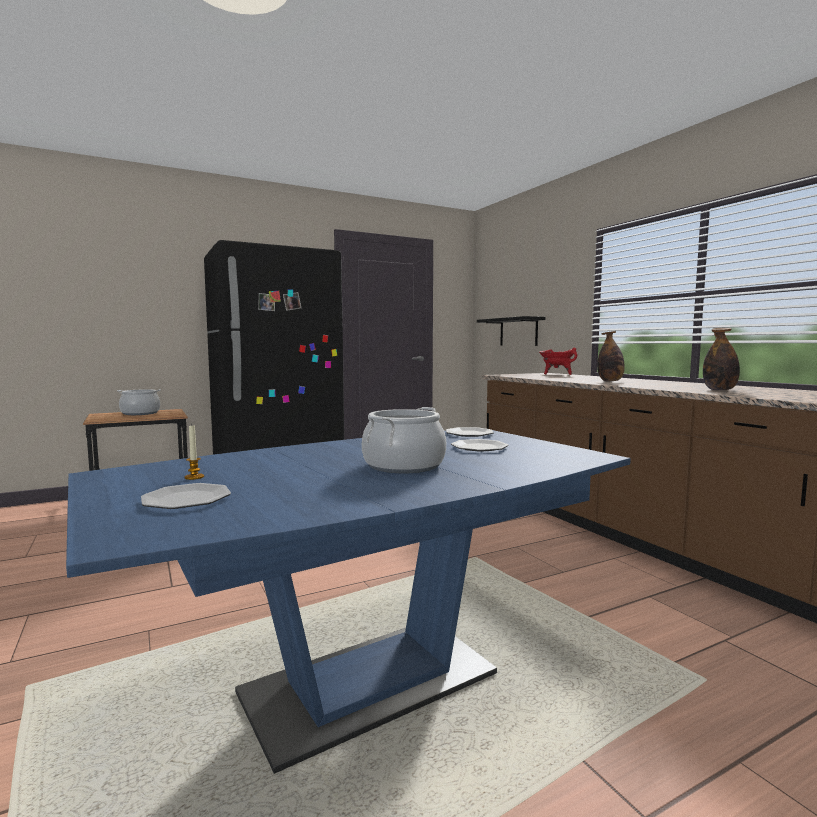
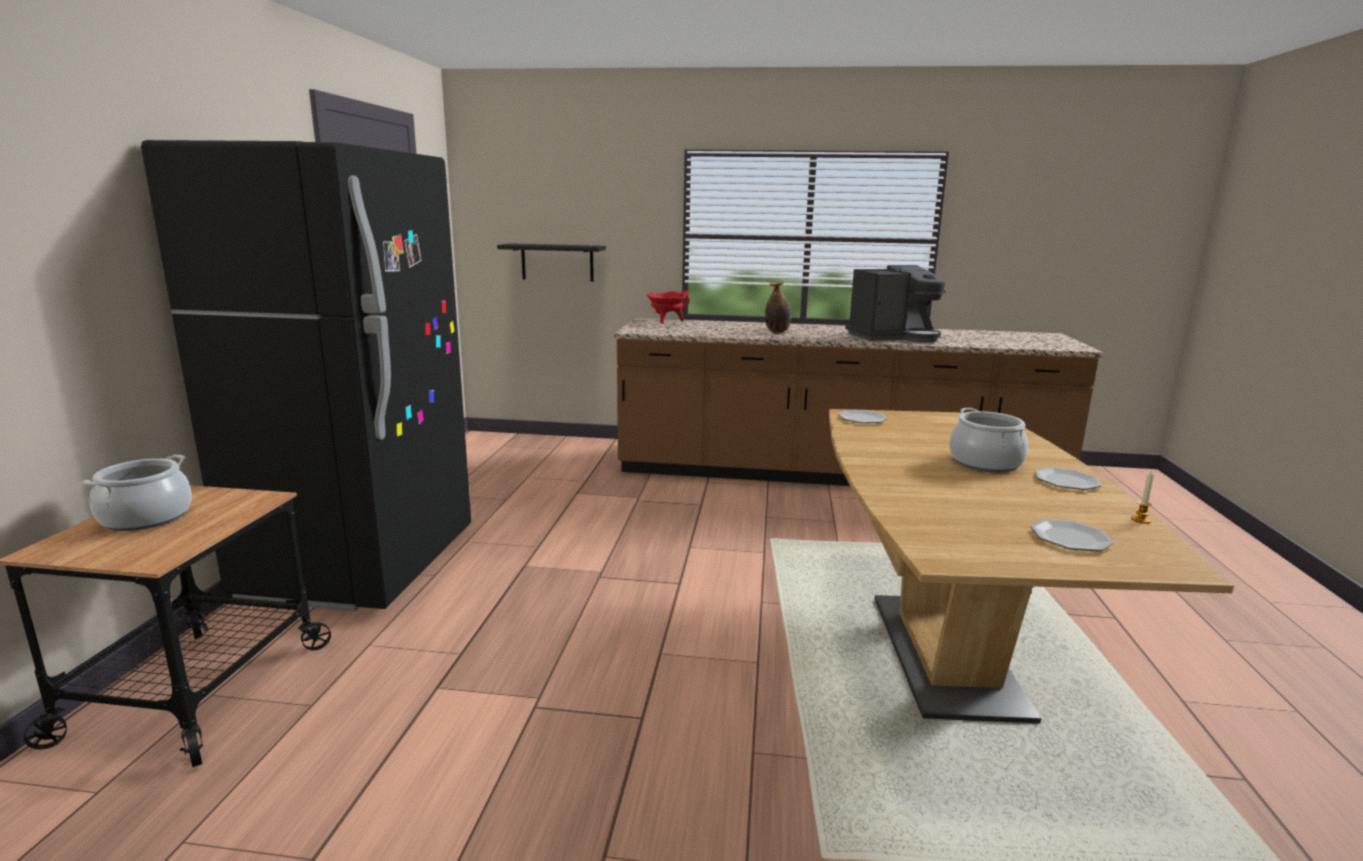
camera: 55 degrees left, 10 degrees up
(194, 477) = (983, 527): candle -> candle (1140, 520)
(369, 683) = (946, 654): blue dining table -> brown dining table
(478, 447) = (930, 431): plate -> plate (1066, 481)
(719, 390) = (894, 337): bottle -> coffee machine

